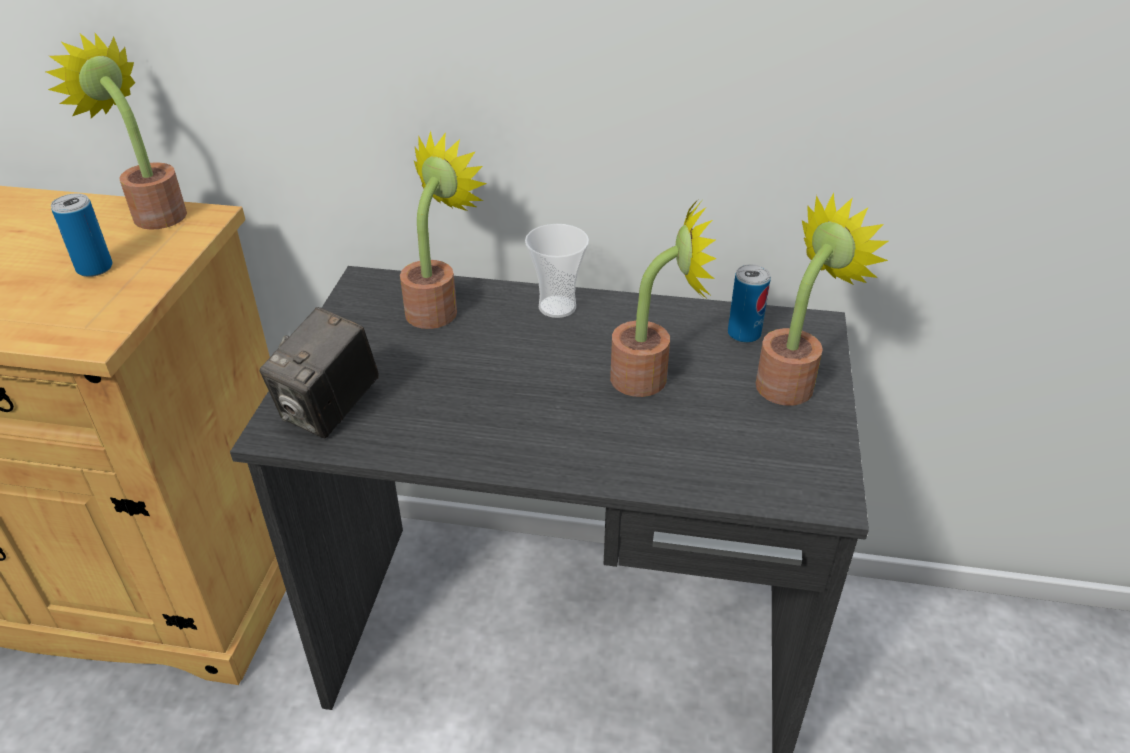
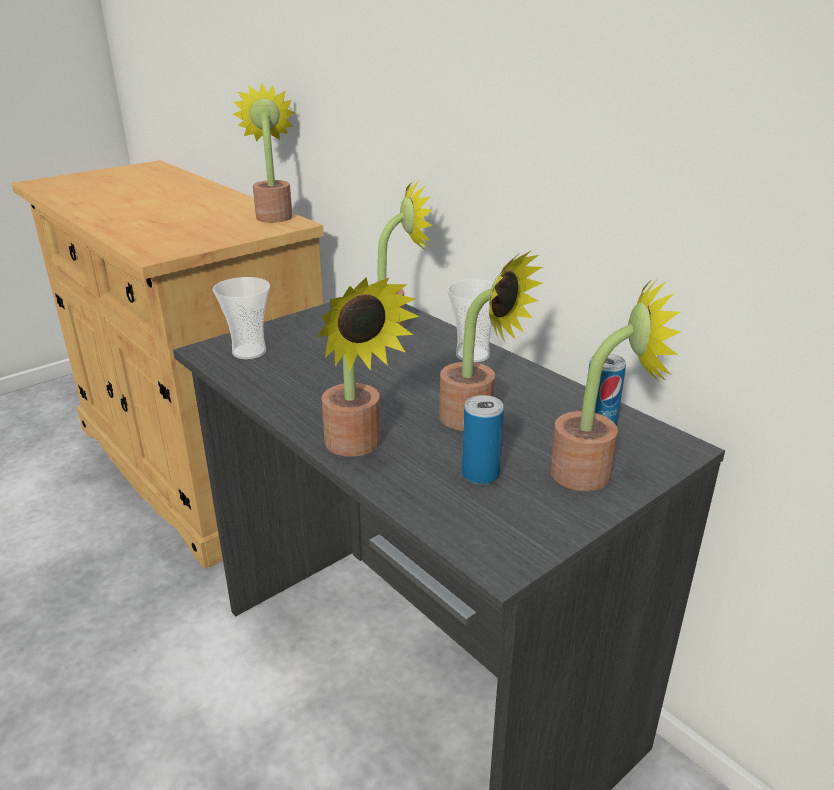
camera: 40 degrees right, 10 degrees down
(94, 268) = (206, 229): can -> can (480, 474)
(330, 410) = (249, 352): camera -> cup
(593, 460) = (357, 447): none -> potted plant

